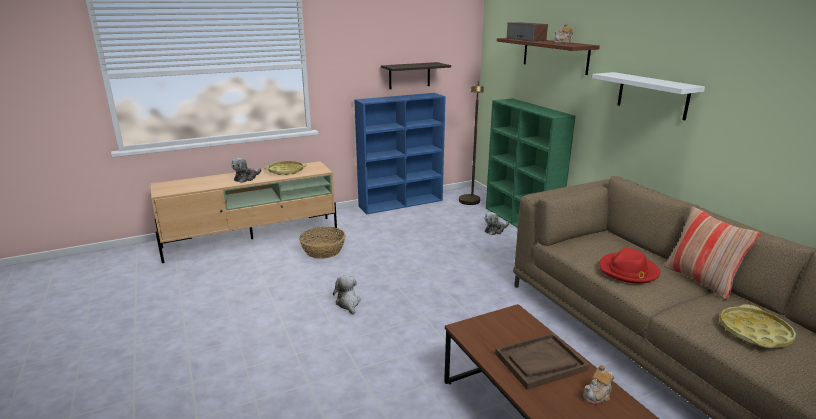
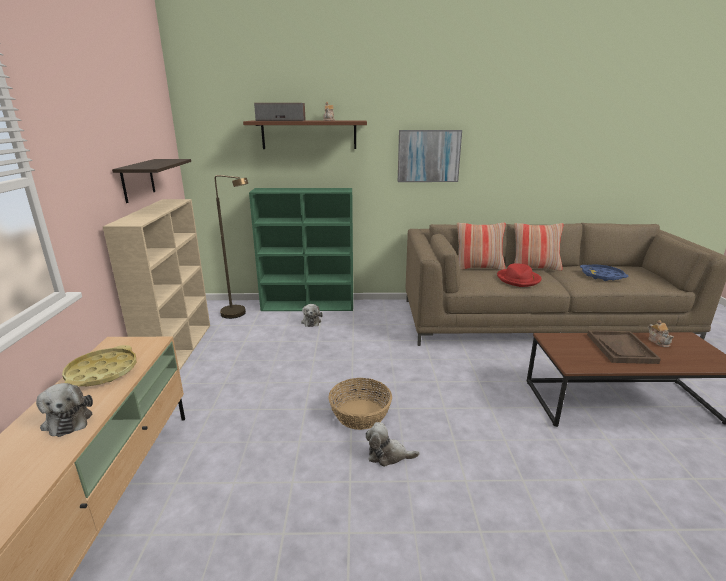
camera: 65 degrees left, 0 degrees up
(323, 250) = (232, 445): basket -> basket (360, 414)
(402, 203) = (178, 350): blue bookcase -> beige bookcase
(633, 245) = (478, 267): none -> pillow
(652, 95) = (428, 156): white shelf -> picture
(754, 332) = (602, 276): yellow tray -> blue tray

